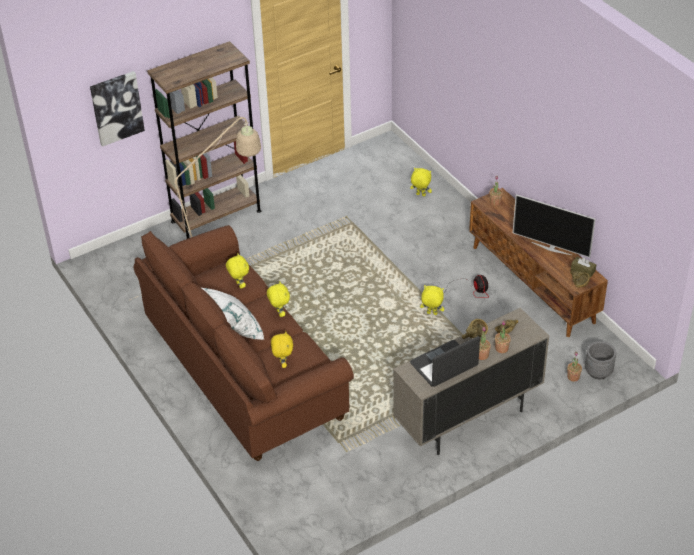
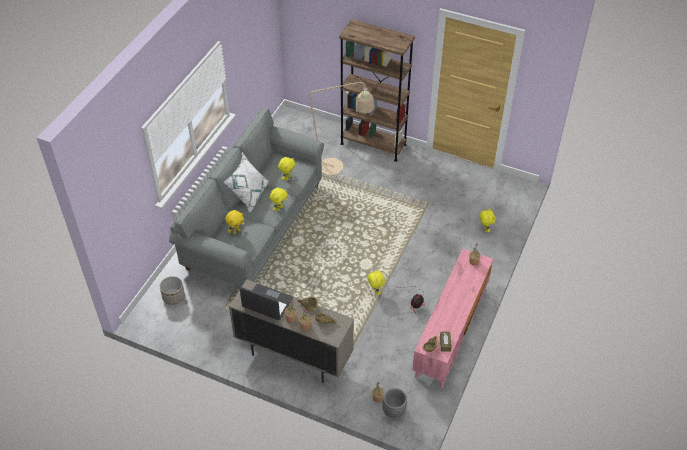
camera: 55 degrees right, 5 degrees up
(116, 108) = (328, 31): picture -> none
(245, 370) = (255, 226): brown sofa -> grey sofa
(288, 492) = (173, 296): none -> planter
(533, 284) = (451, 333): brown tv stand -> pink tv stand
(551, 248) = (453, 315): television -> none

